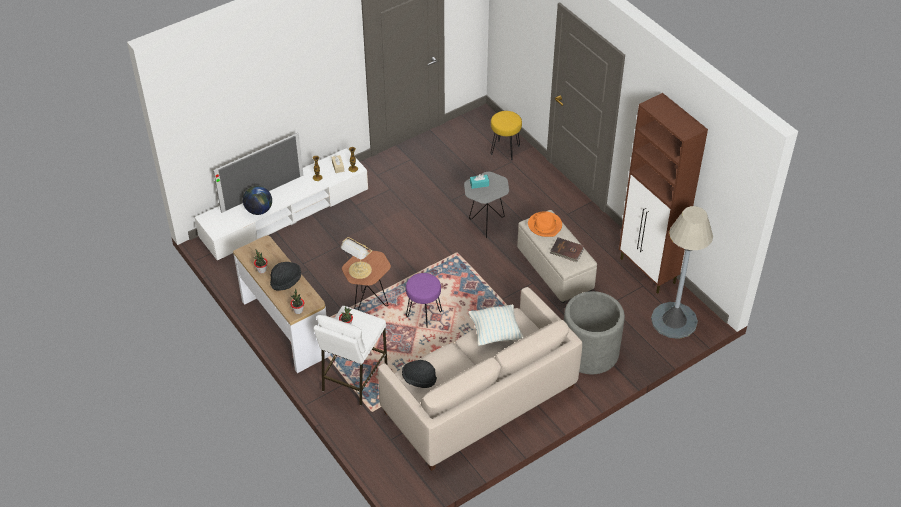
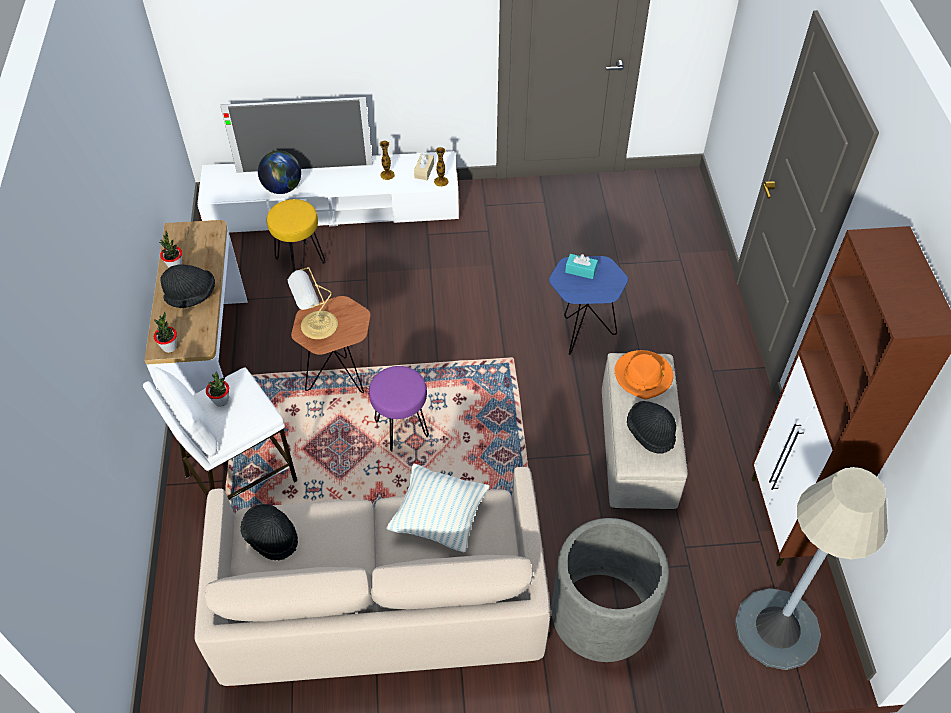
camera: 30 degrees right, 5 degrees up
(485, 225) = (581, 335): grey side table -> blue side table
(505, 150) = (682, 239): yellow stool -> yellow stool (300, 260)
(567, 251) = (650, 433): brown book -> black hat

